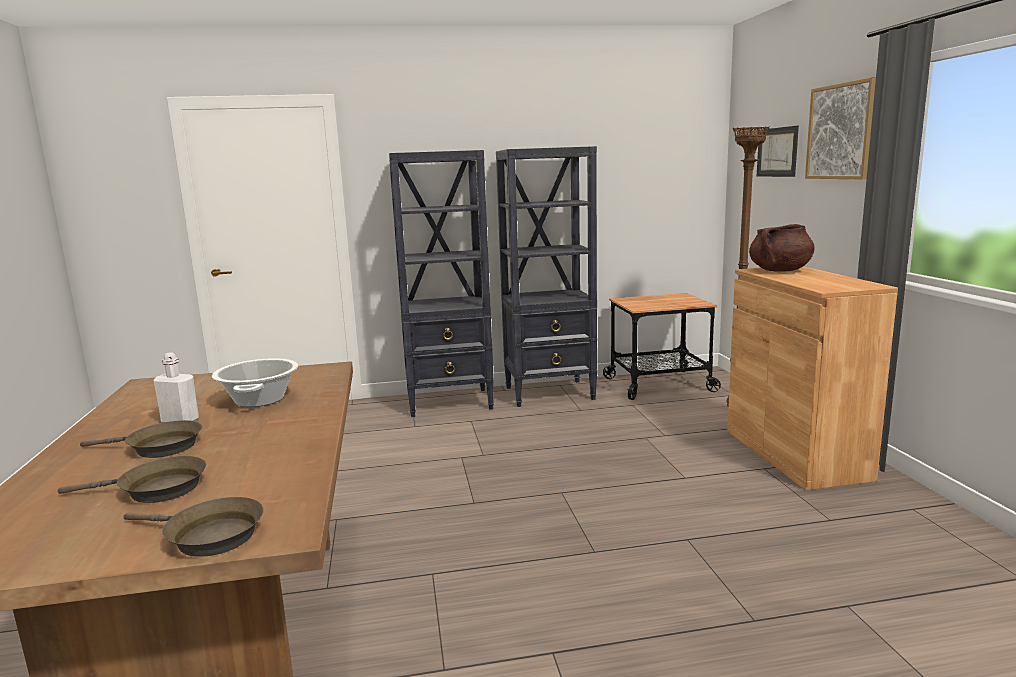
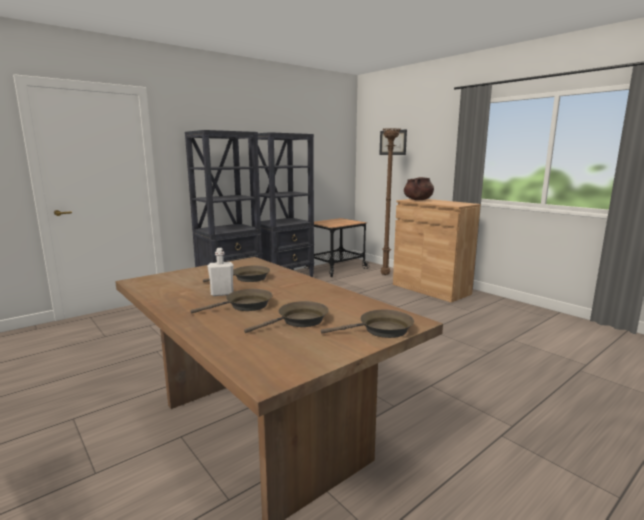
camera: 30 degrees left, 0 degrees up
(260, 400) = (247, 278): cooking pot -> brown frying pan
(841, 131) = (434, 133): picture -> none

